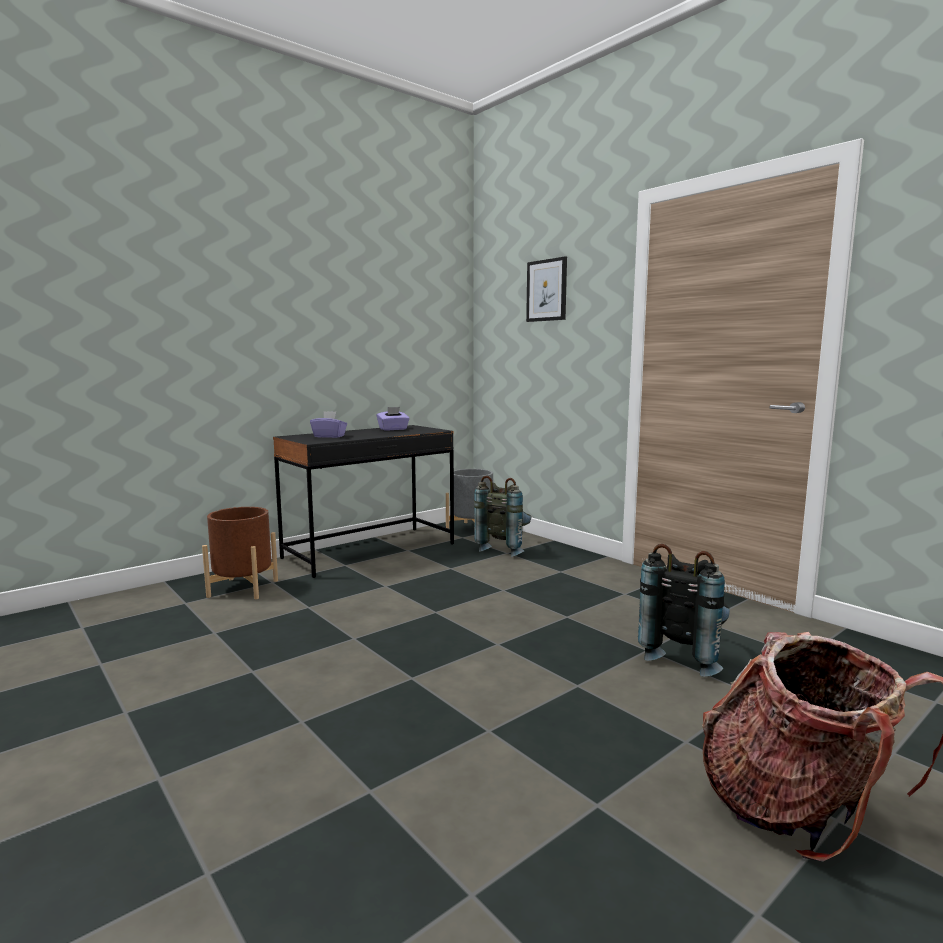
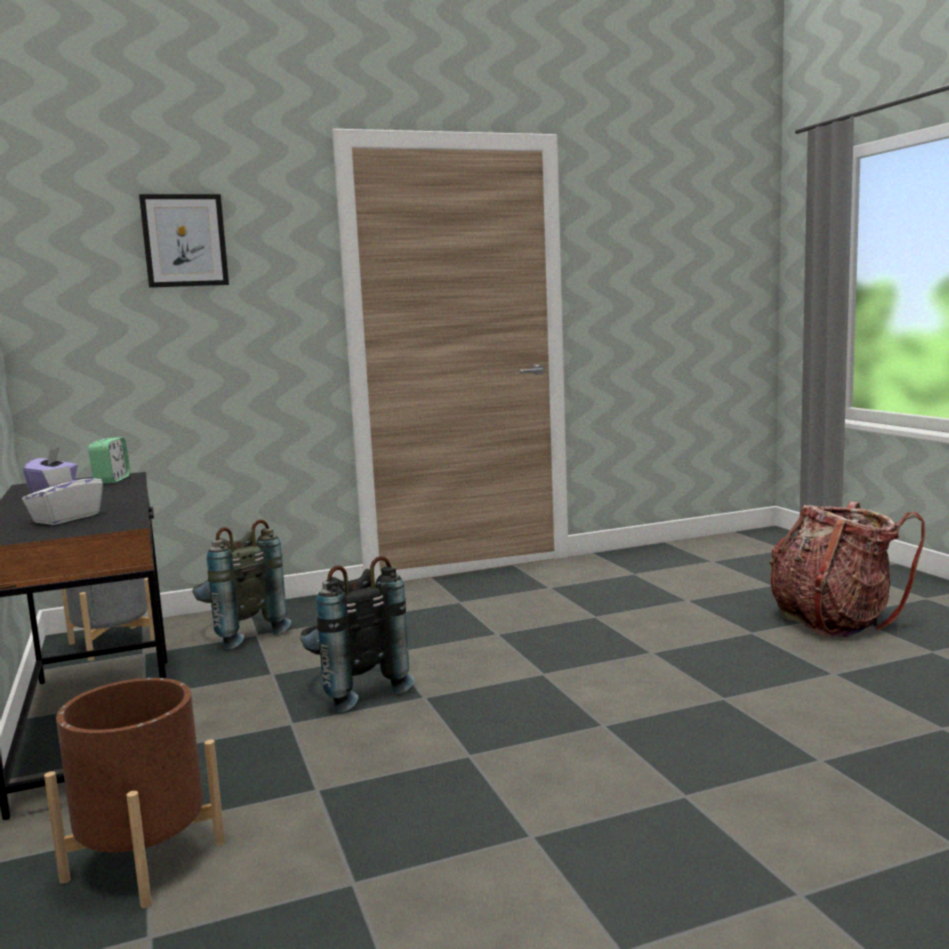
camera: 70 degrees left, 0 degrees up
(329, 436) = (66, 518): purple tissue box -> white tissue box
(424, 430) = (112, 480): none -> alarm clock
(684, 655) = (612, 606): black backpack -> black backpack (352, 690)

